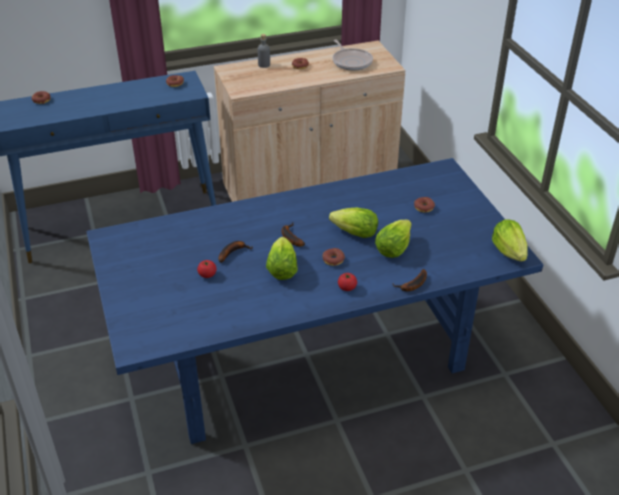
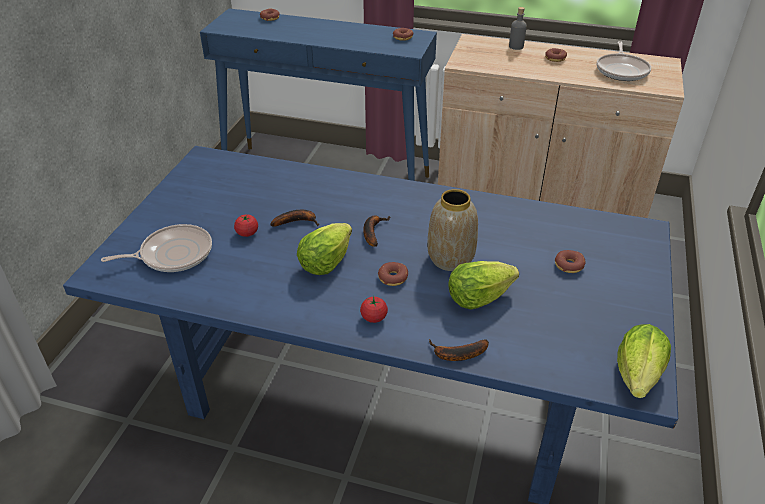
camera: 35 degrees right, 0 degrees up
(171, 311) = (173, 254): none -> frying pan
(355, 233) = (450, 259): lettuce -> vase

